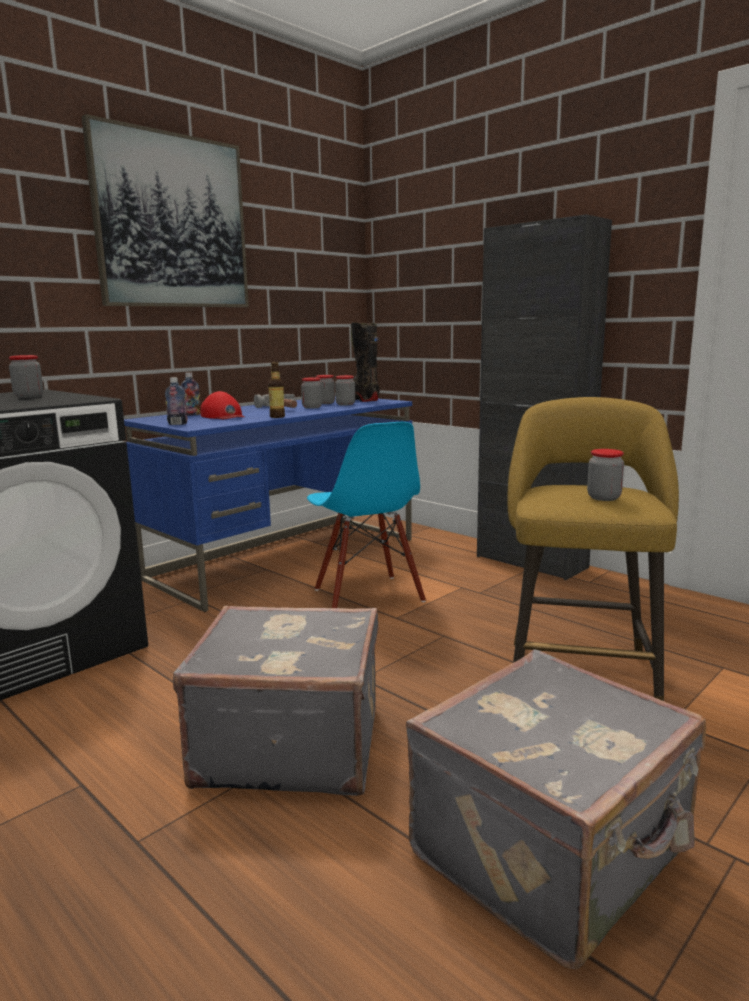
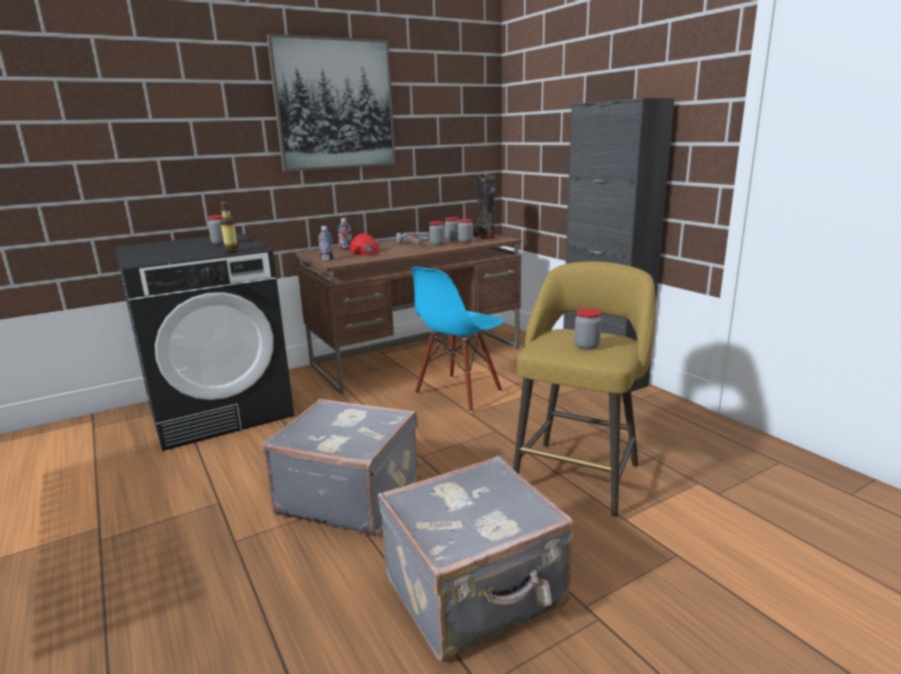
camera: 15 degrees right, 5 degrees up
(277, 417) = (401, 254): bottle -> bottle (232, 251)
(287, 558) = (418, 357): blue desk -> brown desk
(367, 596) = (459, 393): blue chair -> blue chair turned 45 degrees clockwise

